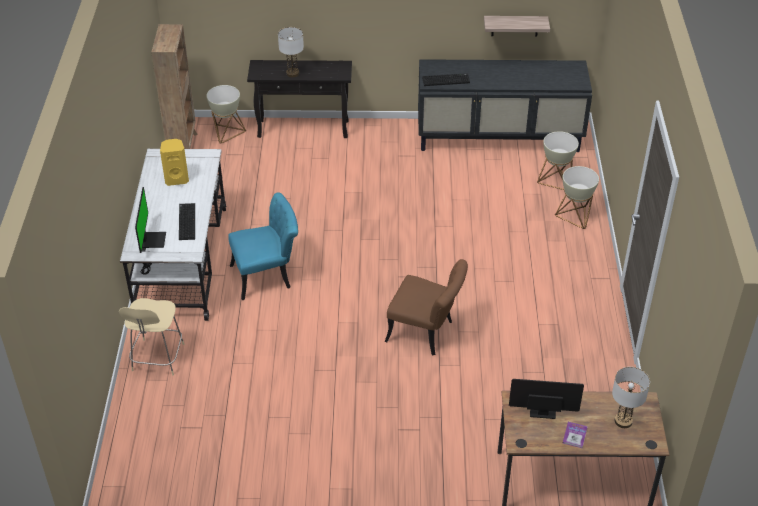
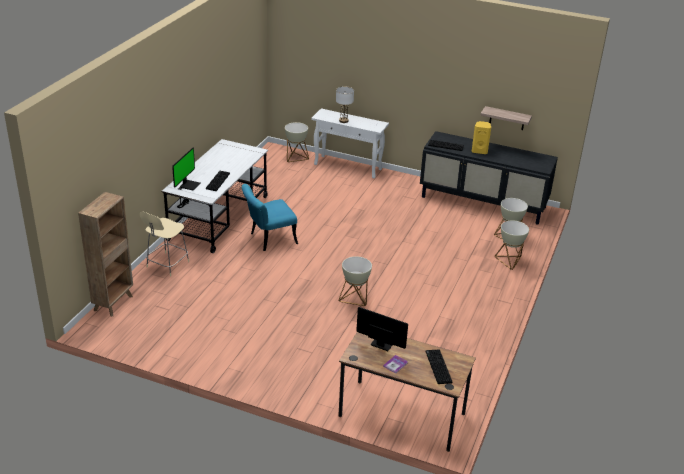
camera: 20 degrees right, 10 degrees down
(177, 179) = (228, 158): yellow speaker -> yellow speaker (479, 151)
(183, 145) = (262, 157): brown bookcase -> brown bookcase (114, 303)
(267, 275) = (268, 239): turquoise chair -> turquoise chair turned 150 degrees clockwise
(304, 129) = (348, 167): black console table -> white console table
(426, 333) = (354, 299): brown chair -> planter
(623, 421) = (437, 367): table lamp -> keyboard

